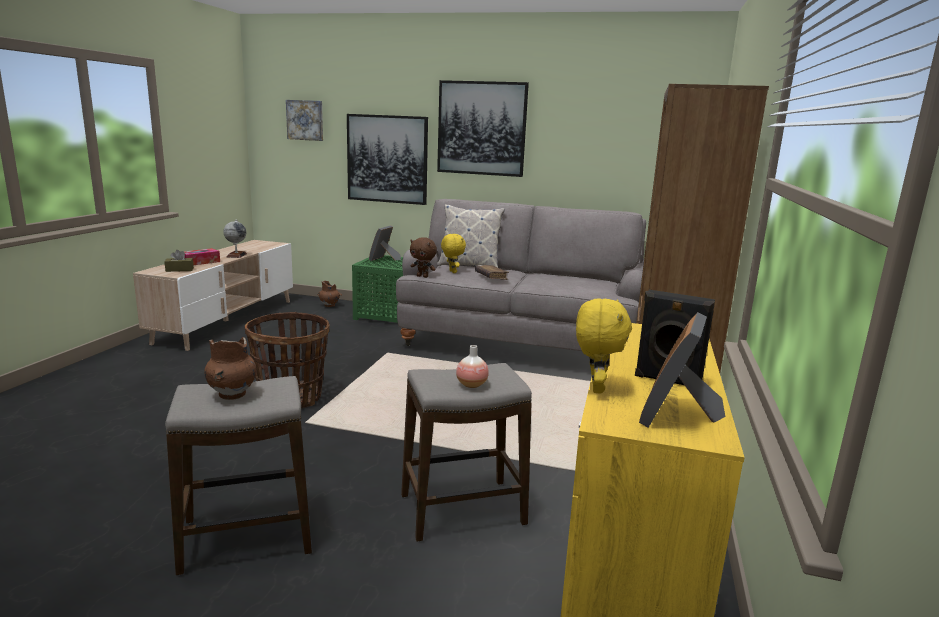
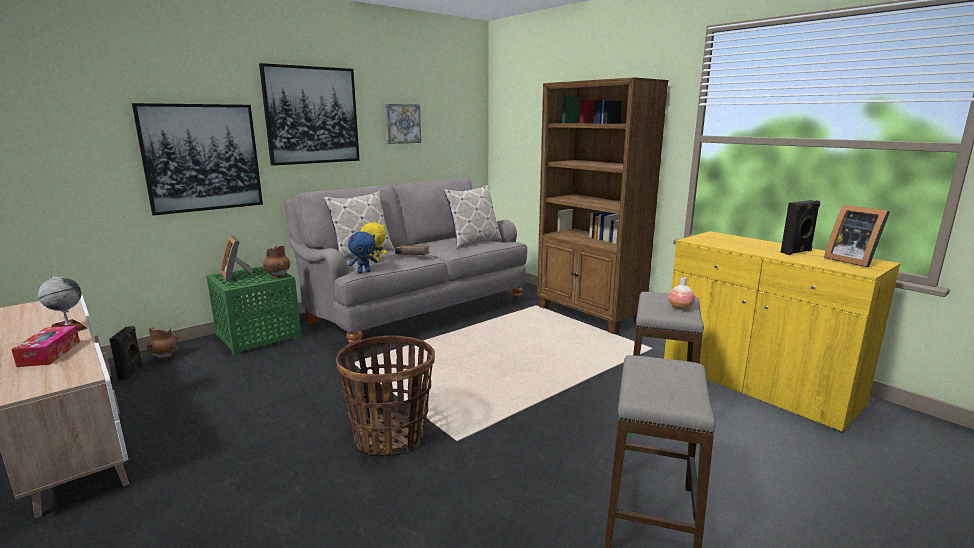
camera: 55 degrees left, 0 degrees up
(179, 270) = (60, 371): brown tissue box -> none
(232, 394) = (661, 384): brown vase -> brown vase (278, 276)
(301, 306) = (132, 372): none -> black speaker
(305, 120) = (52, 114): picture -> picture (402, 123)
(423, 276) = (364, 272): brown plush toy -> blue plush toy
(579, 285) = (473, 242): none -> pillow
(595, 388) = (809, 264): yellow plush toy -> none

